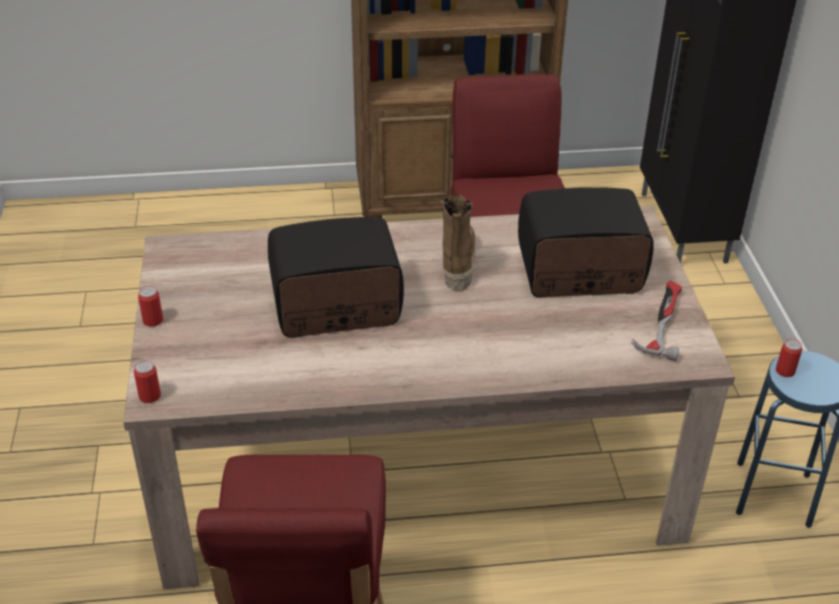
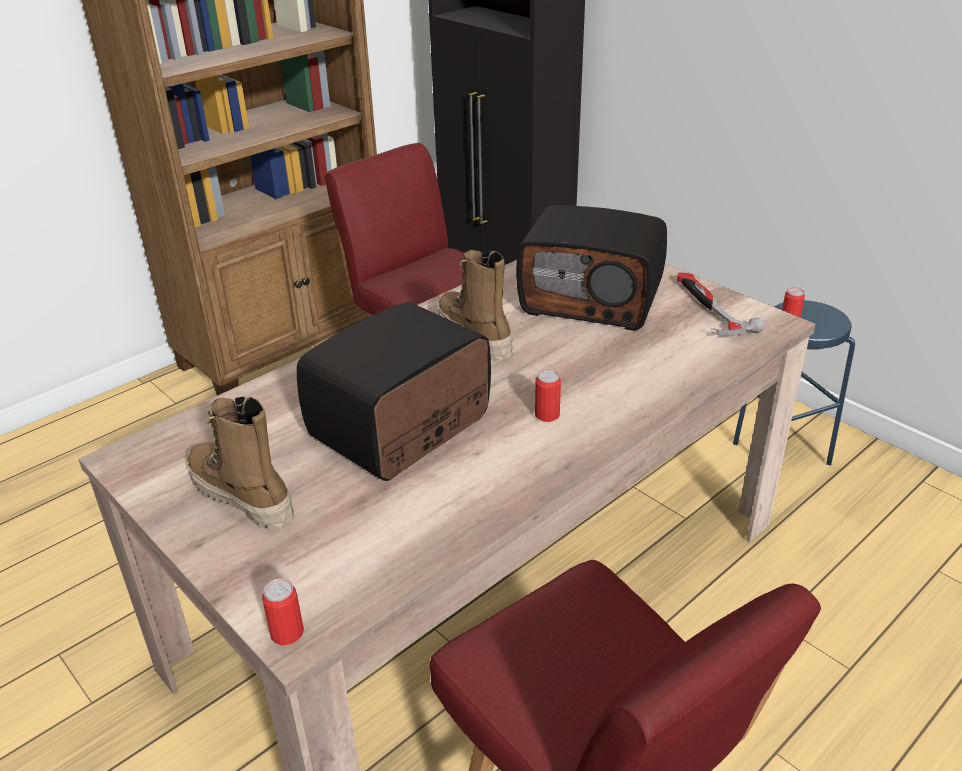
camera: 35 degrees left, 5 degrees down
(153, 320) = (193, 544): can -> can (547, 415)
(203, 305) = (241, 497): none -> boot
(578, 273) = (592, 300): radio -> radio turned 120 degrees counterclockwise

